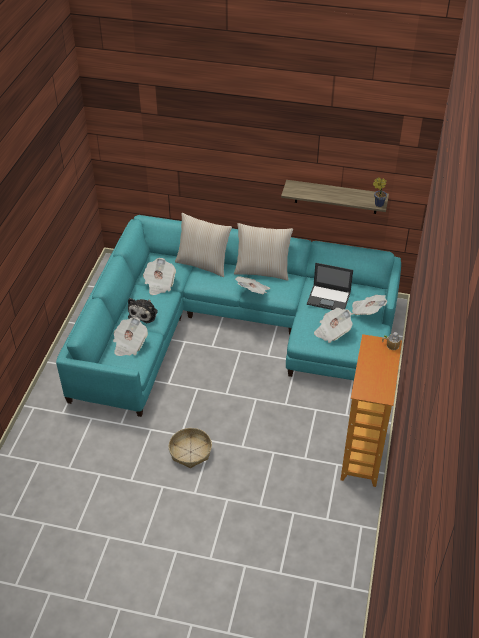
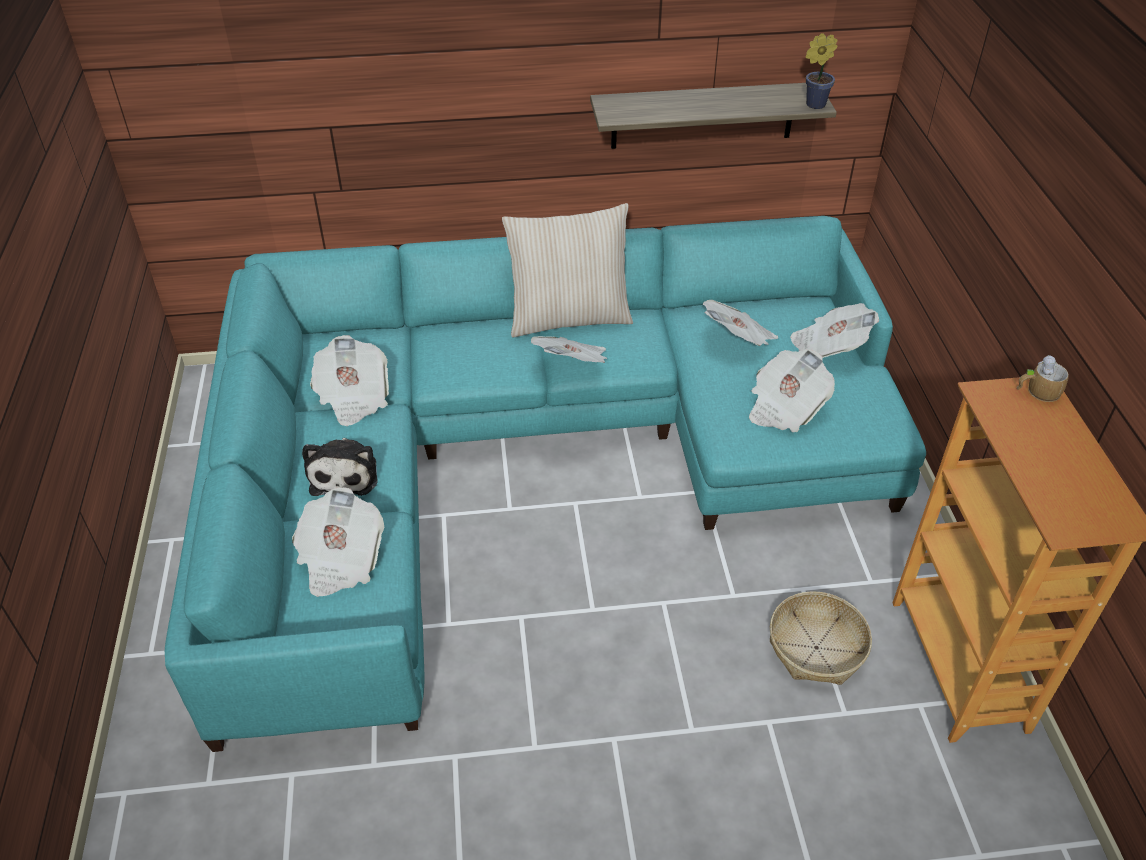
camera: 20 degrees left, 0 degrees up
(190, 452) = (578, 786): basket -> basket (816, 648)
(203, 264) = (434, 332): beige pillow -> none
(329, 298) = (738, 339): laptop -> newspaper

